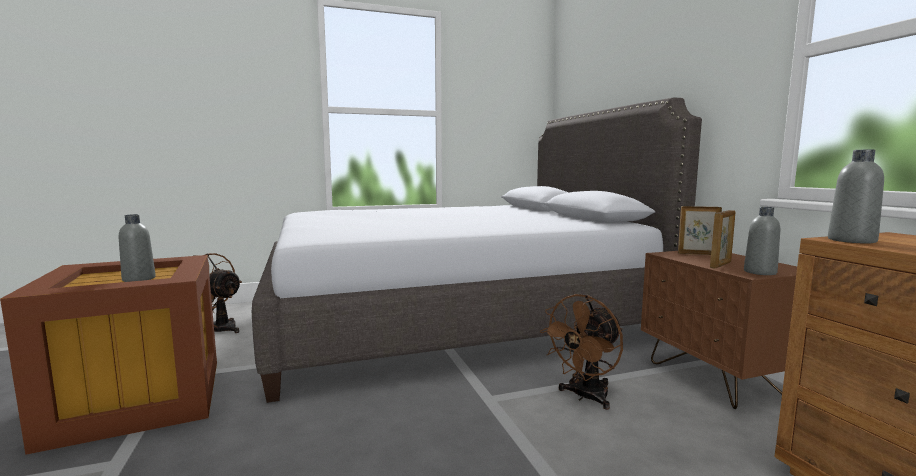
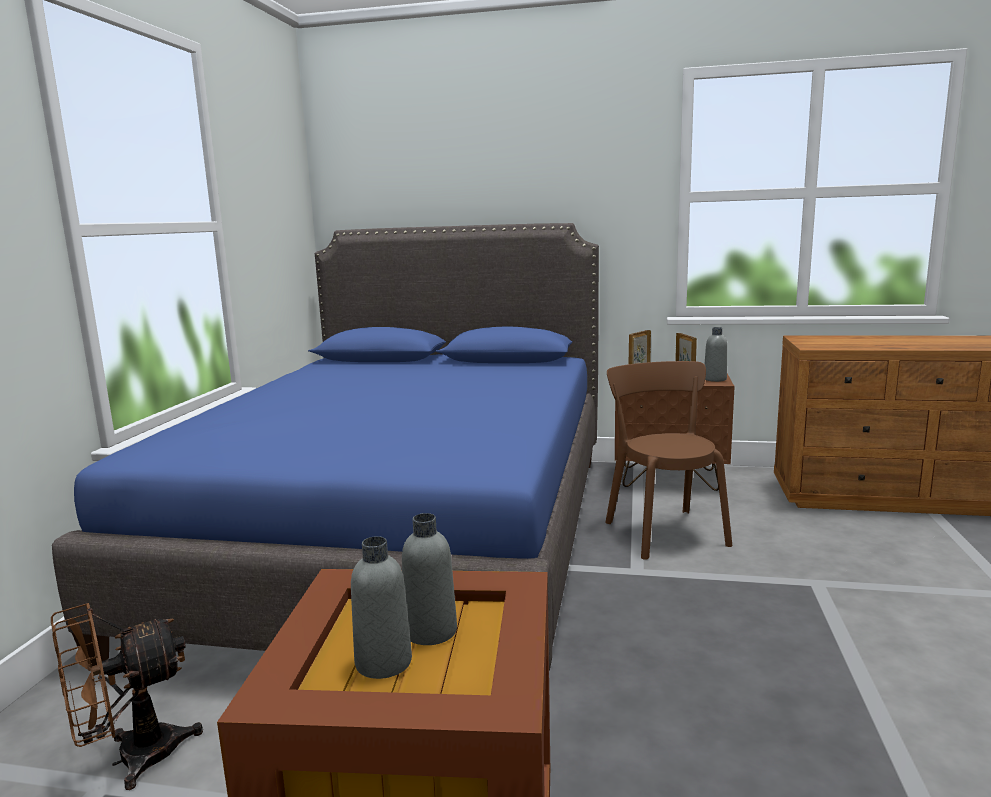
camera: 60 degrees left, 5 degrees up
(455, 319) = (405, 537): grey bed -> blue bed
(585, 397) = (663, 531): brown fan -> brown chair
(851, 240) = (816, 346): grey bottle -> grey bottle (383, 662)

